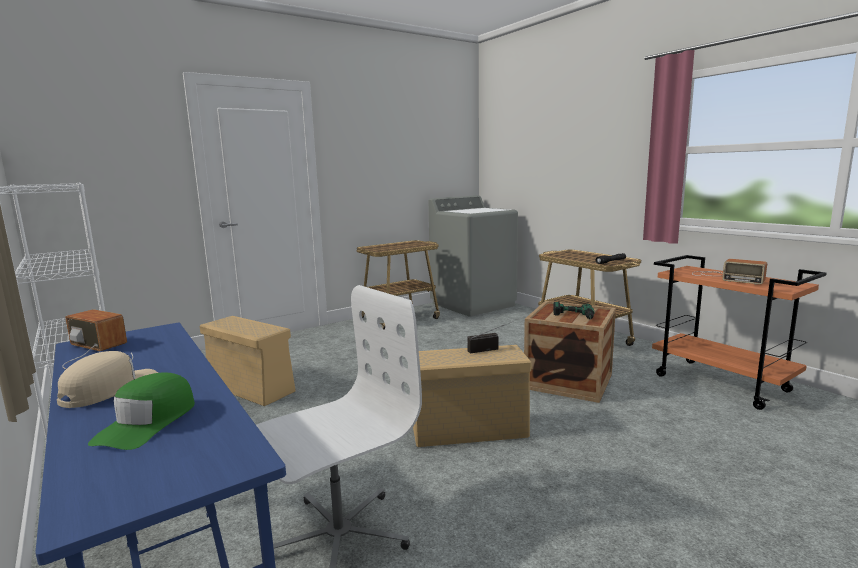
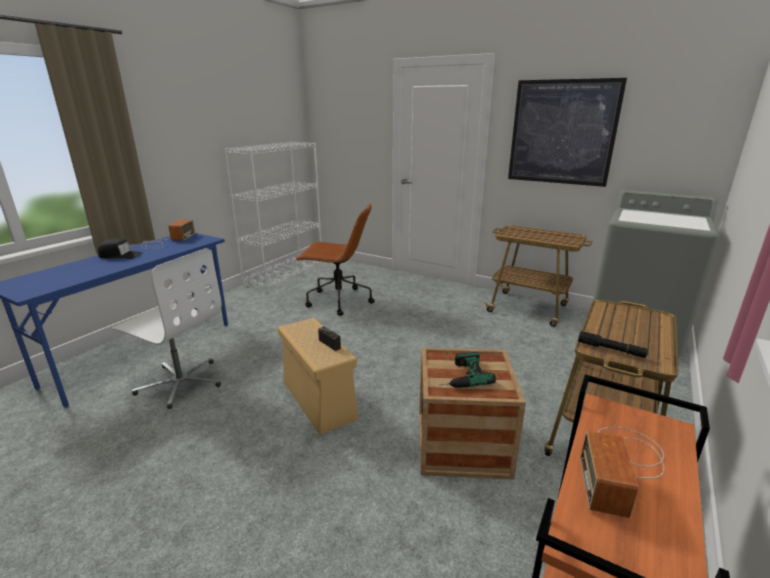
camera: 65 degrees right, 10 degrees up
(111, 389) = (120, 255): beige cap -> black cap
(148, 422) = (77, 271): green cap -> none
(252, 388) = (338, 301): beige storage box -> brown office chair
(379, 156) = (562, 133): none -> picture

